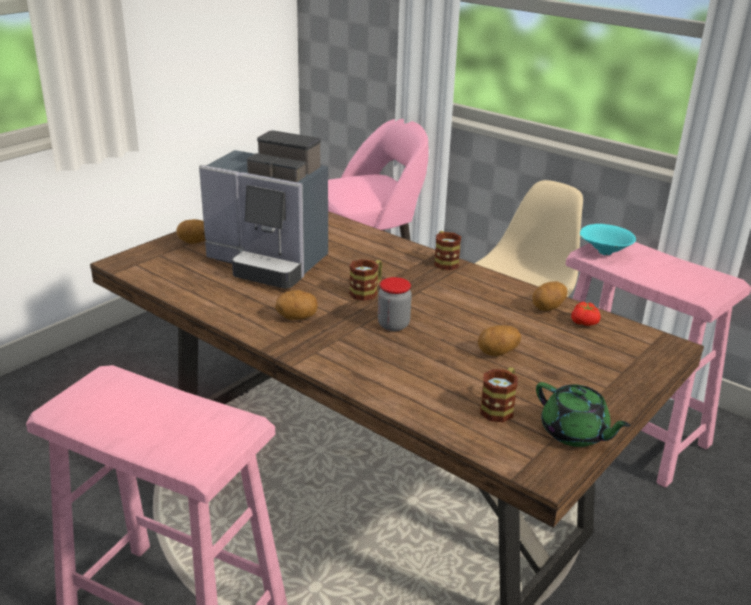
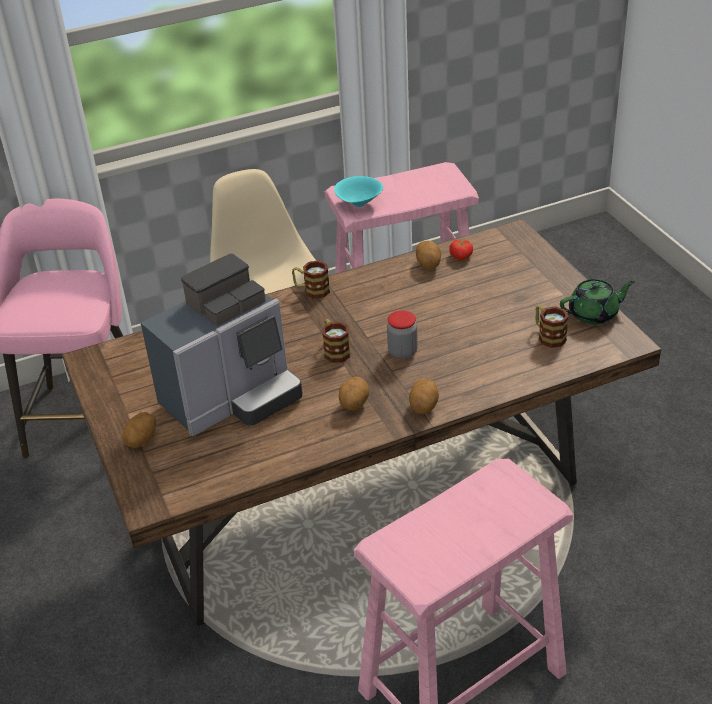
camera: 60 degrees left, 10 degrees up
(498, 353) = (478, 312): potato -> potato (424, 407)

